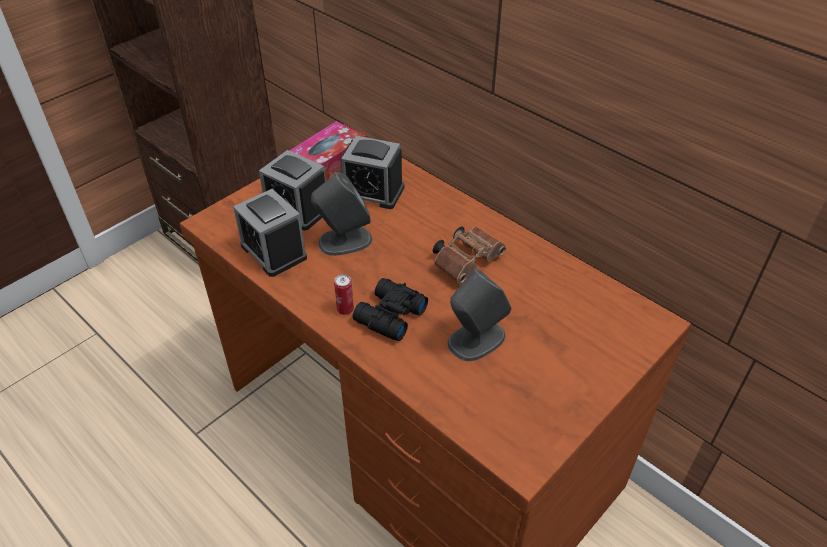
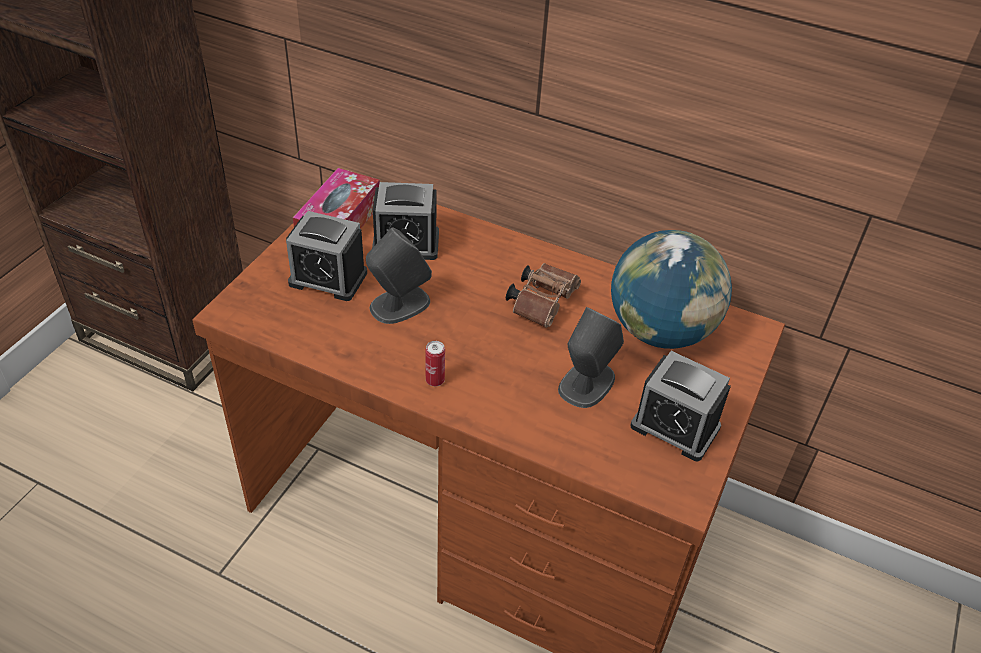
camera: 20 degrees left, 0 degrees up
(273, 251) = (323, 331): alarm clock -> alarm clock (675, 427)
(388, 316) = (485, 378): black binoculars -> none
(565, 306) = (660, 331): none -> globe

